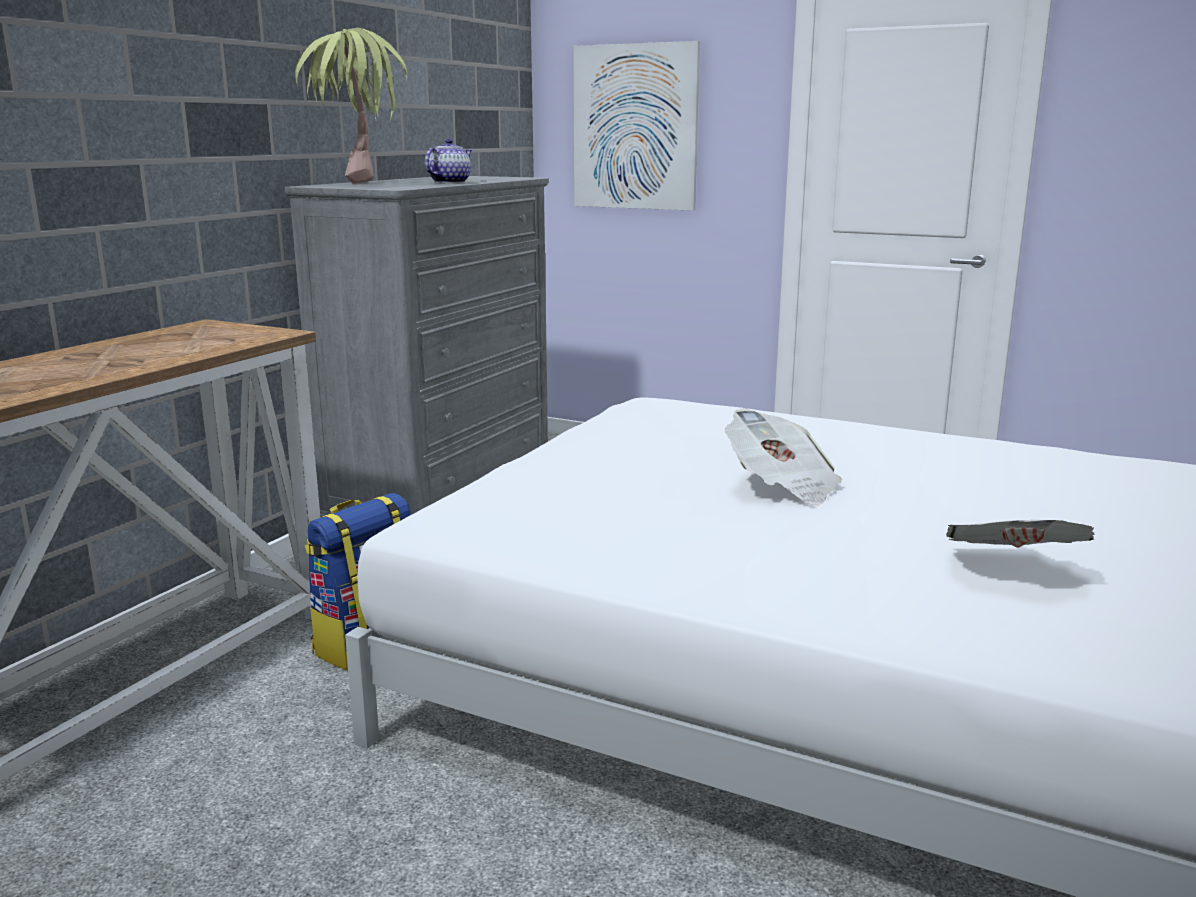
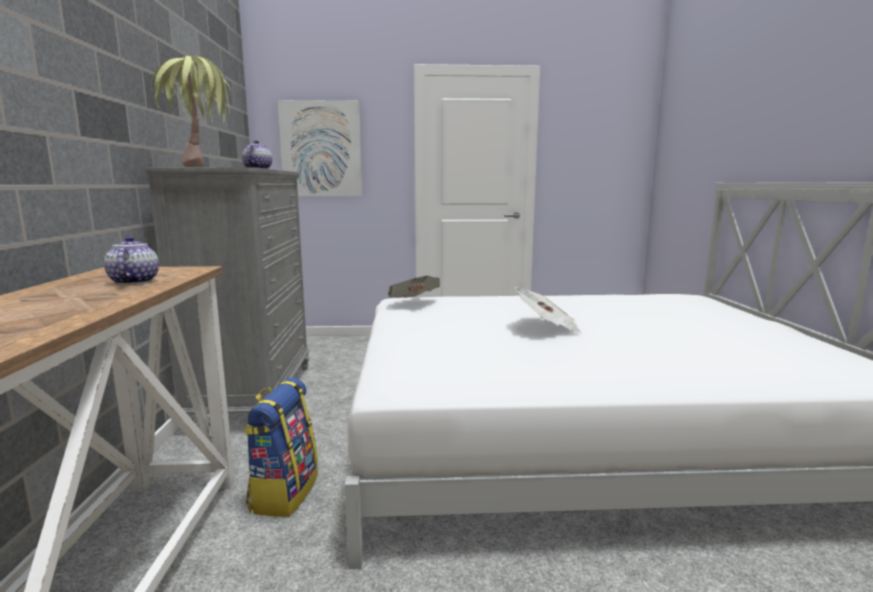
camera: 30 degrees left, 5 degrees down
(187, 345) = (134, 281): none -> teapot
(1012, 570) = (708, 346): newspaper -> newspaper (413, 303)

